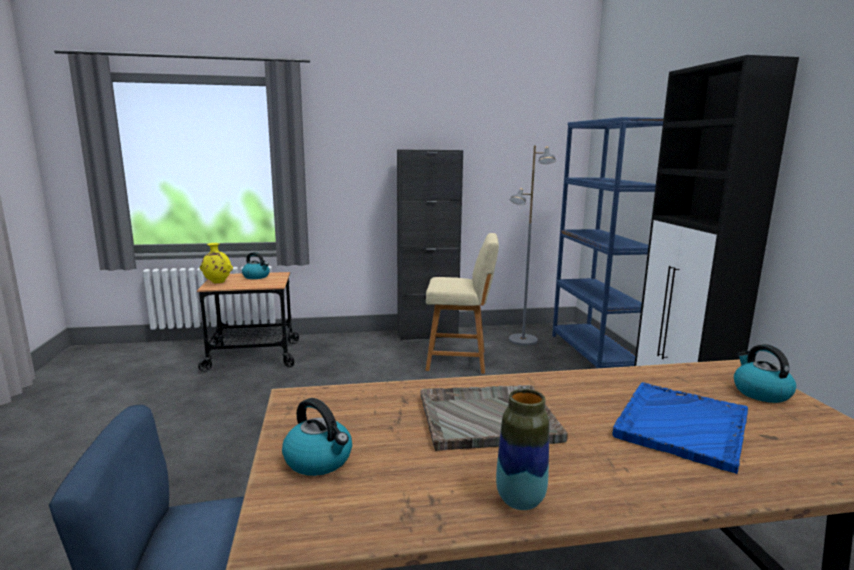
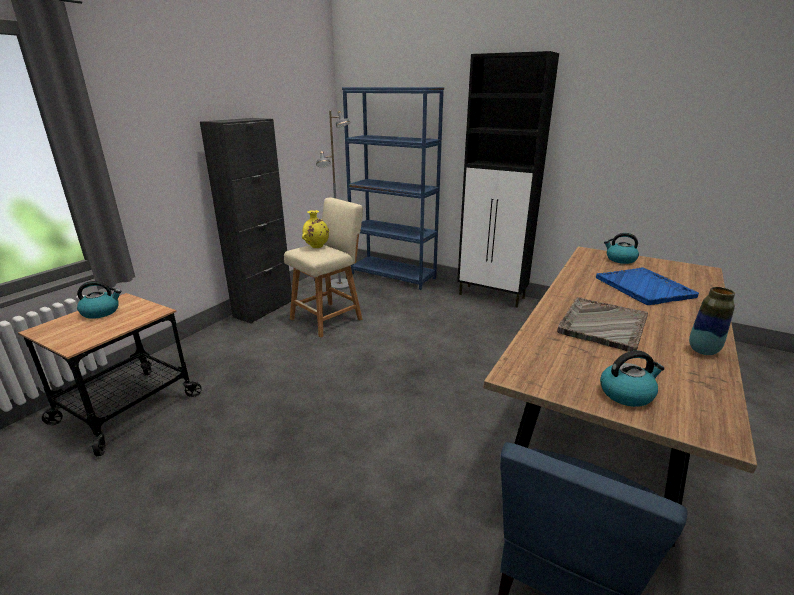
camera: 50 degrees left, 10 degrees up
(217, 282) = (66, 337): yellow vase -> yellow vase (316, 247)

